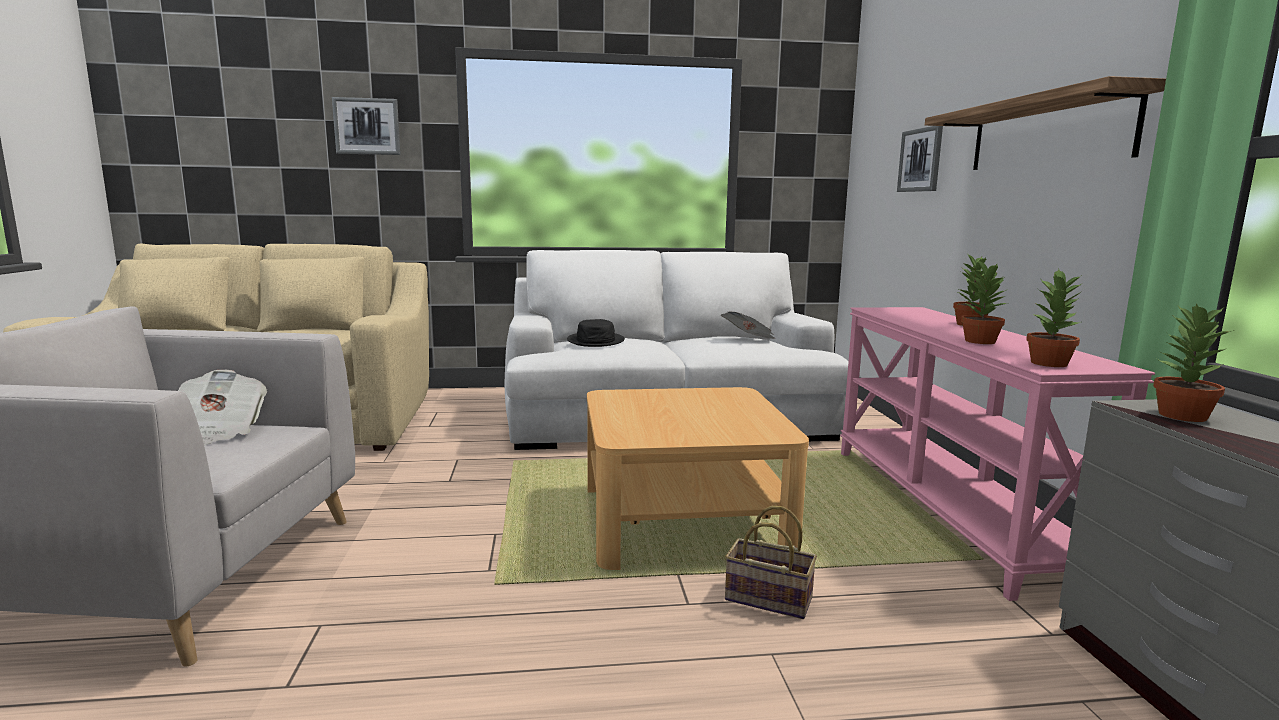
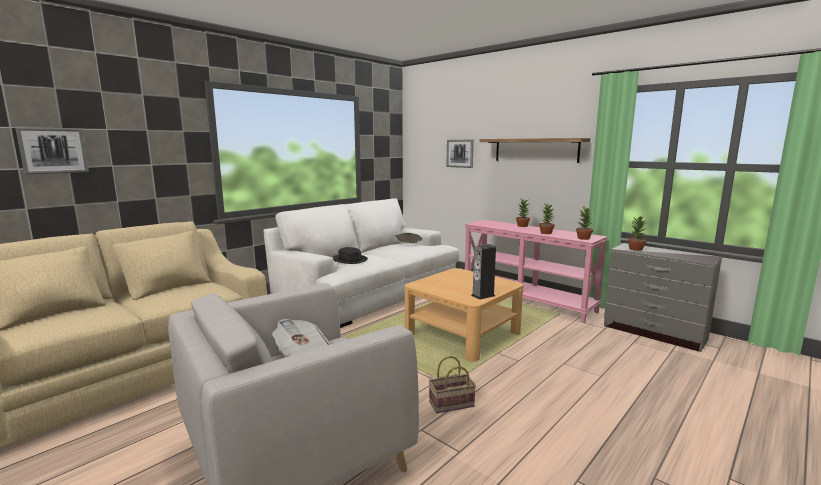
camera: 40 degrees left, 0 degrees up
(367, 126) = (143, 134): picture -> picture (53, 150)
(664, 437) = (483, 295): none -> speaker
(766, 599) = (534, 349): basket -> basket (450, 404)

